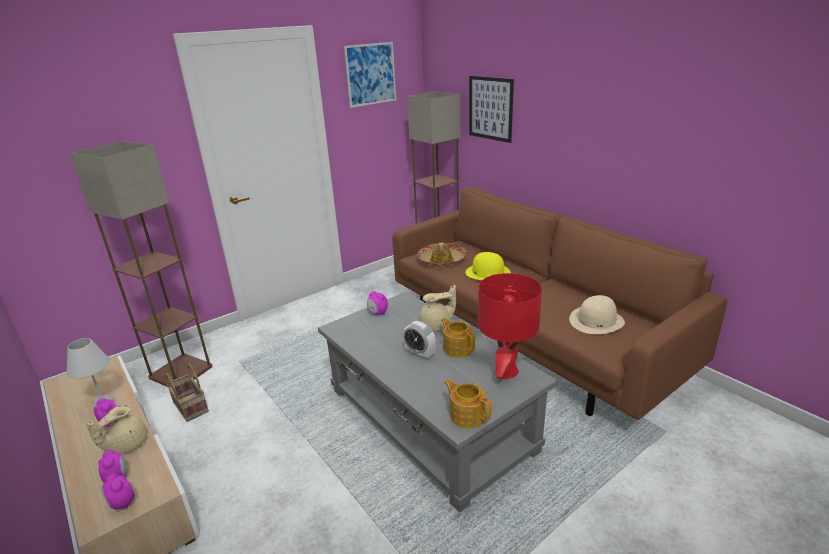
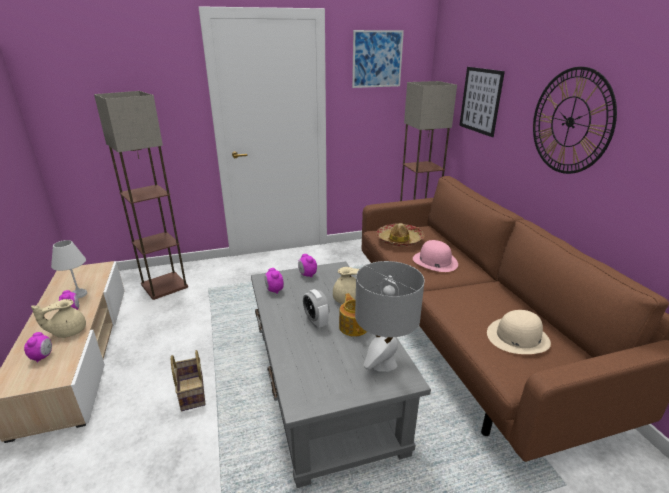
camera: 20 degrees right, 0 degrees up
(122, 503) = (30, 377): alarm clock -> alarm clock (274, 290)
(189, 407) = (152, 315): basket -> basket (191, 392)
(467, 415) = (315, 396): teapot -> none
(487, 273) = (434, 261): yellow hat -> pink hat
(506, 371) = (384, 363): red table lamp -> grey table lamp
(590, 122) = (570, 122): none -> wall clock

